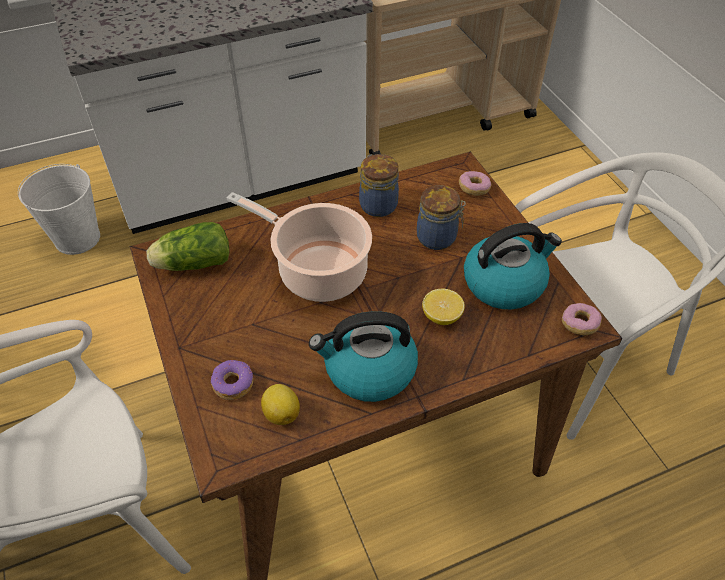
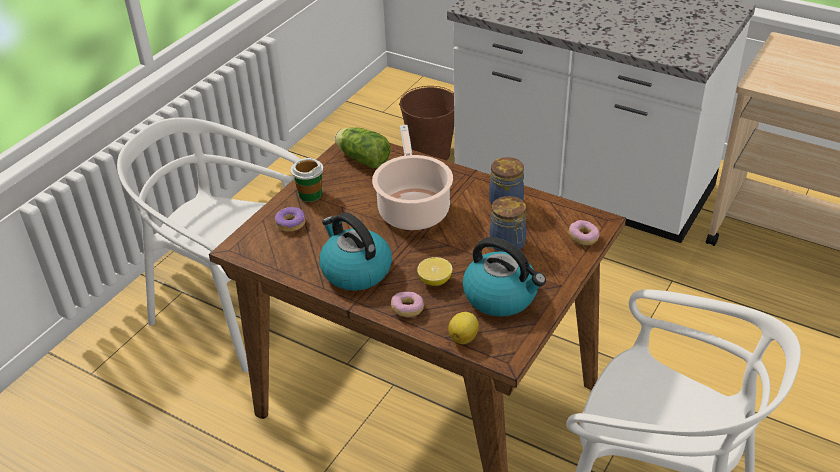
camera: 55 degrees right, 10 degrees down
(78, 238) = (430, 154): white bucket -> brown bucket
(201, 338) = (310, 194): none -> cup
(281, 412) = (289, 252): lemon -> lemon (464, 337)
(579, 324) = (503, 351): donut -> donut (407, 309)

